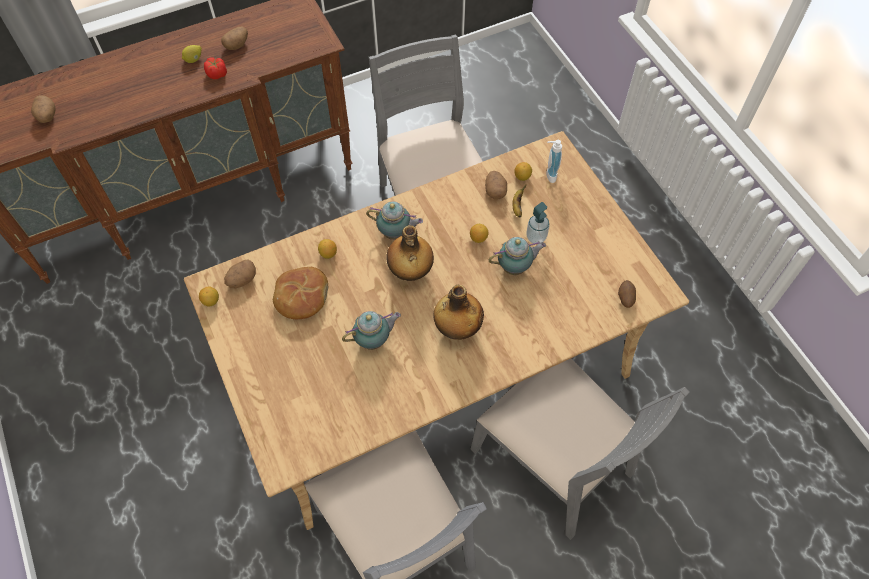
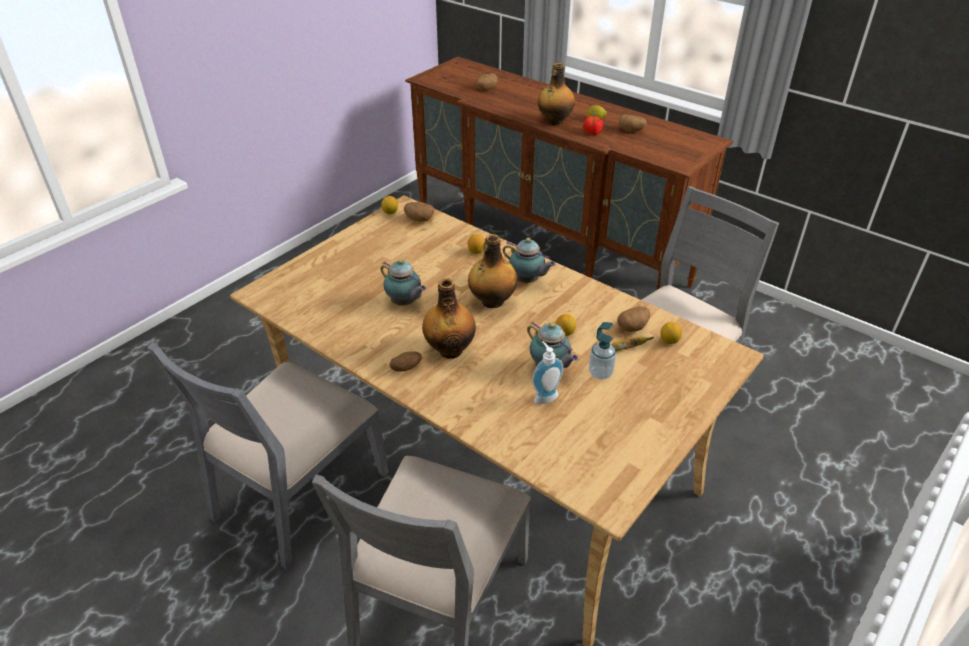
camera: 65 degrees right, 20 degrees down
(171, 92) = (554, 121): none -> bottle
(301, 297) = (422, 252): bread -> none
(396, 233) = (527, 281): teapot -> teapot turned 45 degrees counterclockwise
(549, 175) = (691, 360): soap dispenser -> soap dispenser (544, 396)
(625, 298) = (576, 470): potato -> potato (406, 368)

